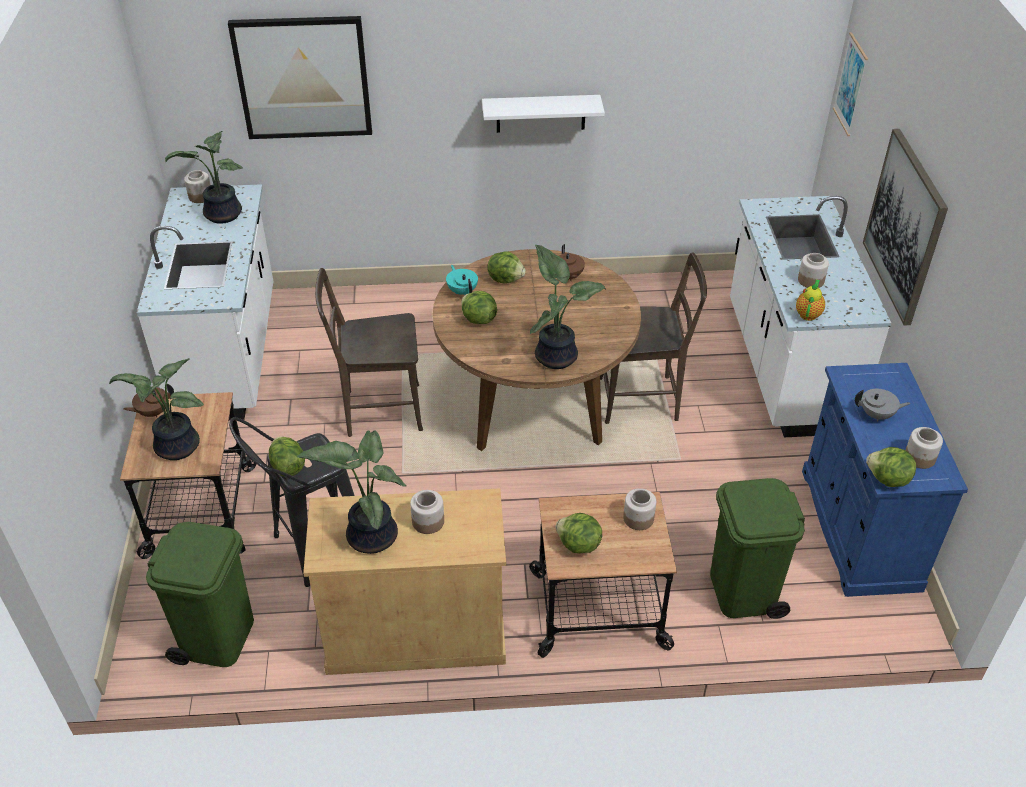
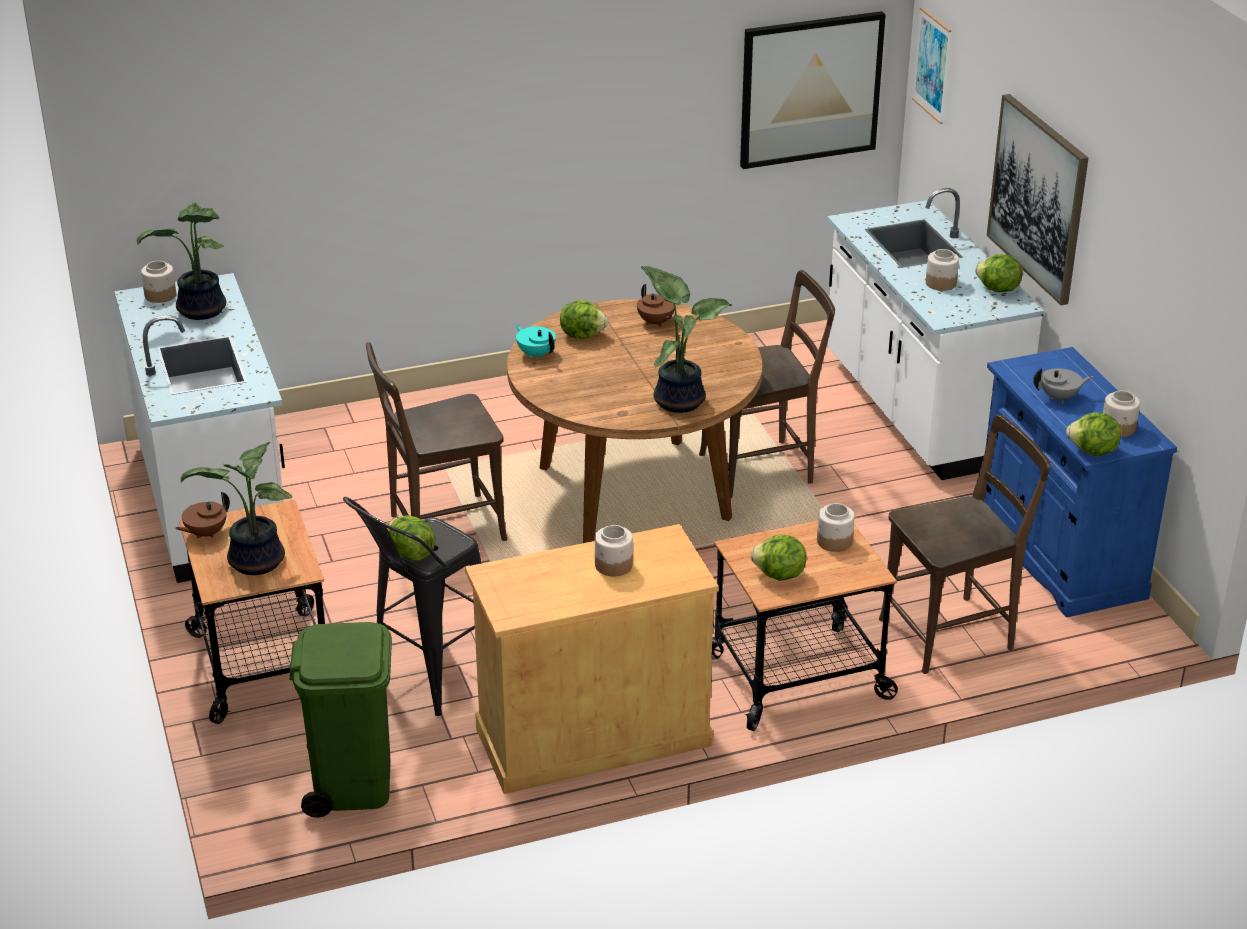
camera: 15 degrees left, 10 degrees down
(303, 78) = (288, 127): picture -> picture (810, 89)
(369, 535) = (553, 587): potted plant -> none
(478, 319) = (569, 378): lettuce -> lettuce (997, 290)
(541, 113) = (575, 142): white shelf -> none
(743, 592) = (953, 632): green trash can -> brown chair
(808, 313) = (951, 314): teapot -> none

